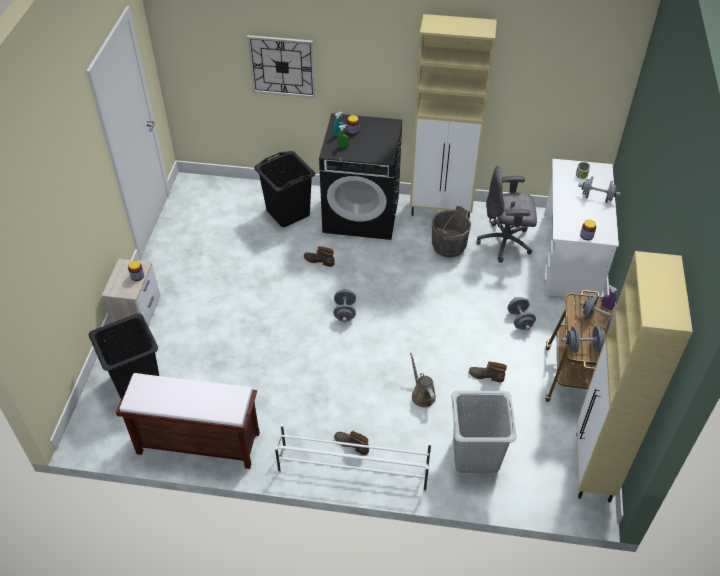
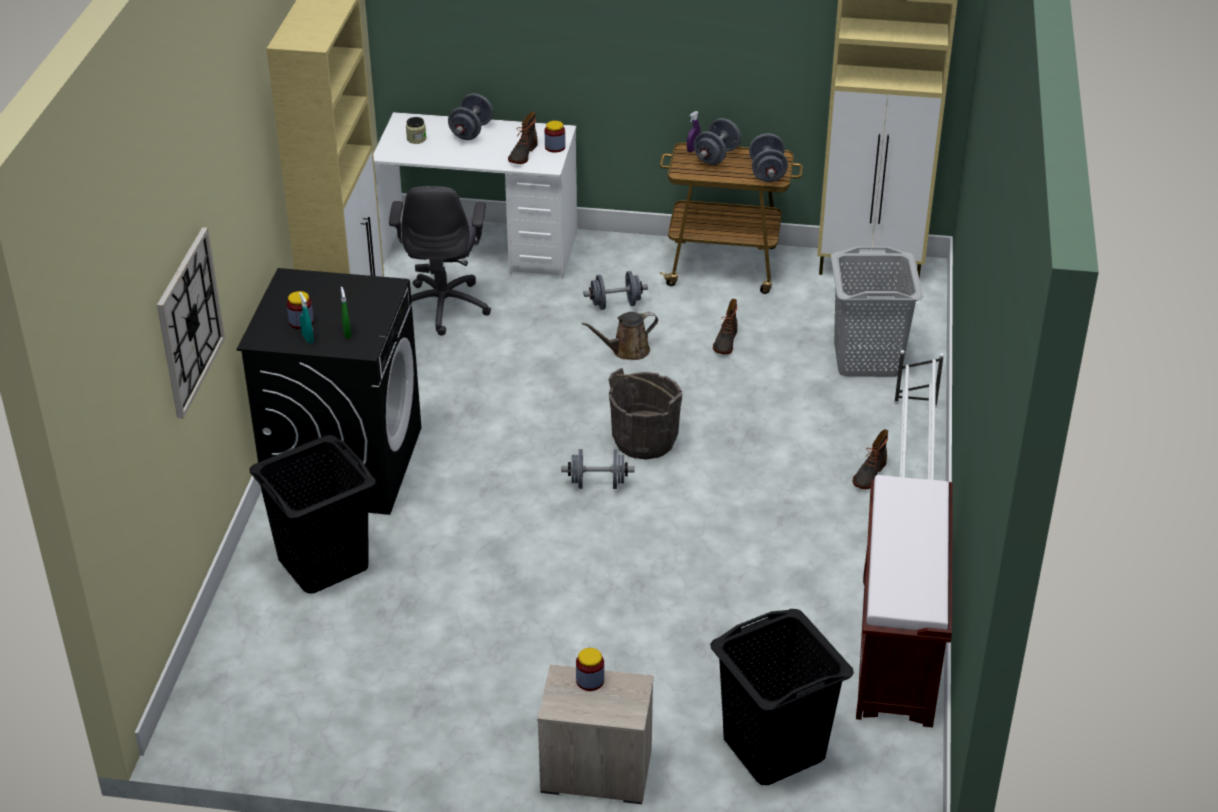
camera: 90 degrees left, 10 degrees down
(319, 260) = (466, 517): boot -> boot (522, 154)
(422, 395) = (768, 403): brown watering can -> brown watering can (627, 351)
(449, 246) = (444, 365): grey bucket -> grey bucket (645, 440)

